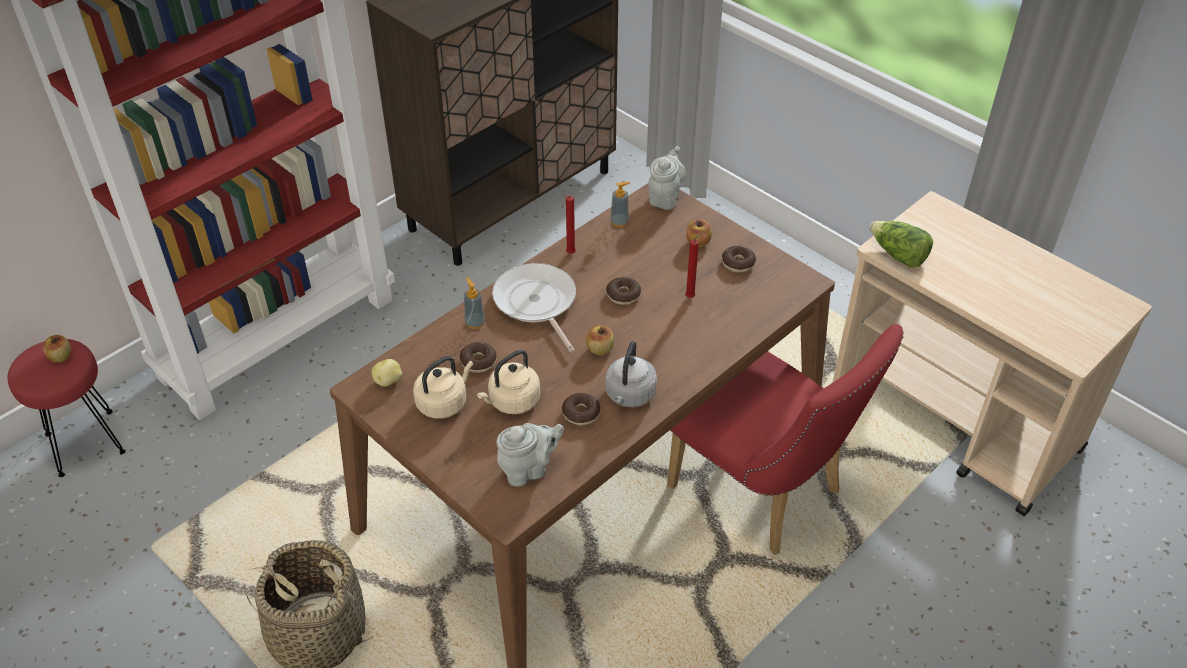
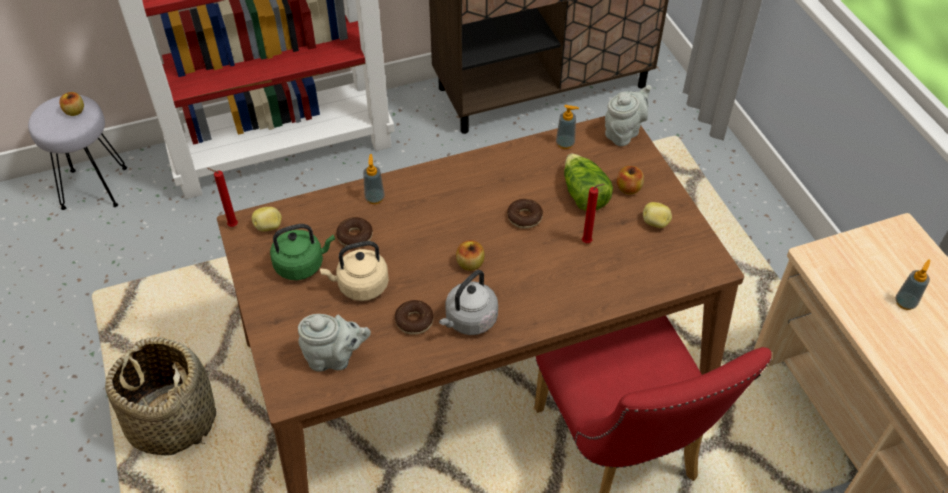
camera: 25 degrees right, 5 degrees up
(85, 442) = (95, 187): red stool -> grey stool
(444, 402) = (302, 264): beige kettle -> green kettle
(536, 303) = (440, 198): frying pan -> none
(569, 254) = (499, 160): red candle -> red candle (231, 226)
(738, 263) = (655, 223): donut -> potato
(898, 255) = (828, 271): lettuce -> lettuce (583, 194)
(968, 260) = (905, 302): none -> soap dispenser

